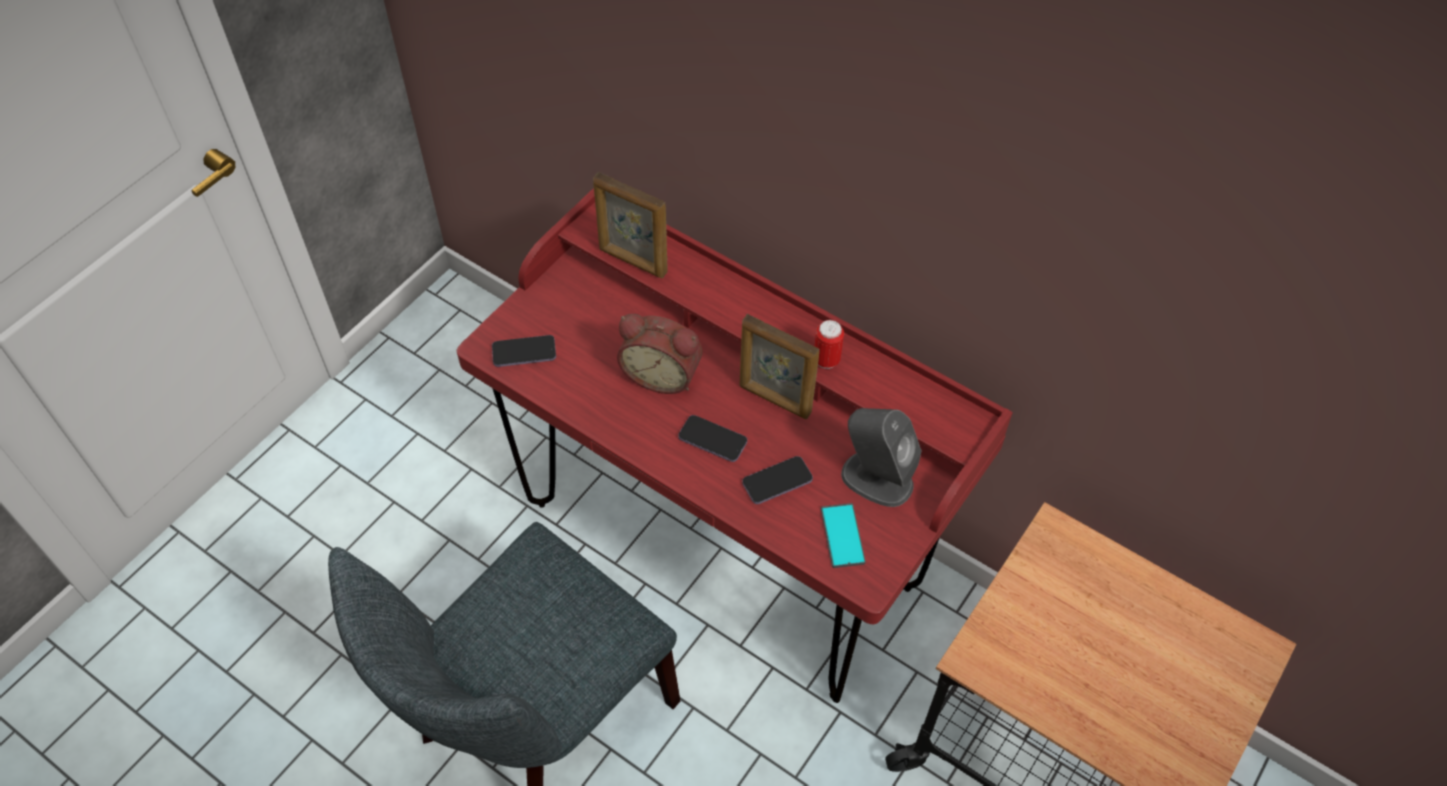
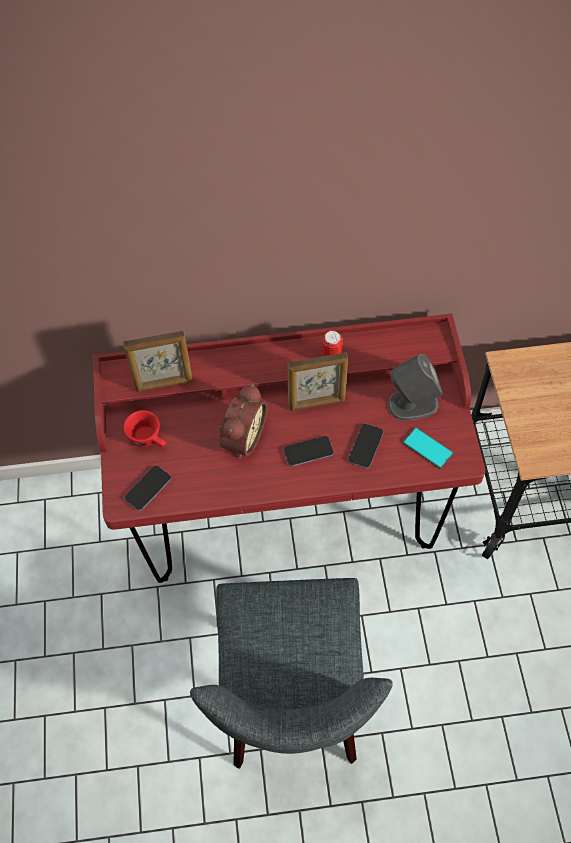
camera: 40 degrees left, 5 degrees up
(575, 308) = (149, 439): none -> red cup
(662, 374) = (241, 437): alarm clock -> alarm clock turned 45 degrees counterclockwise

